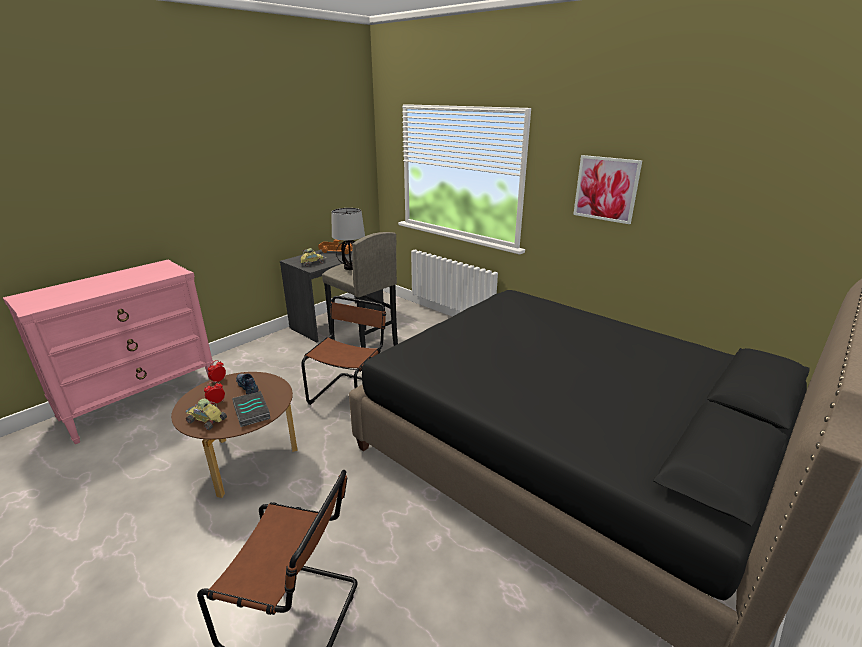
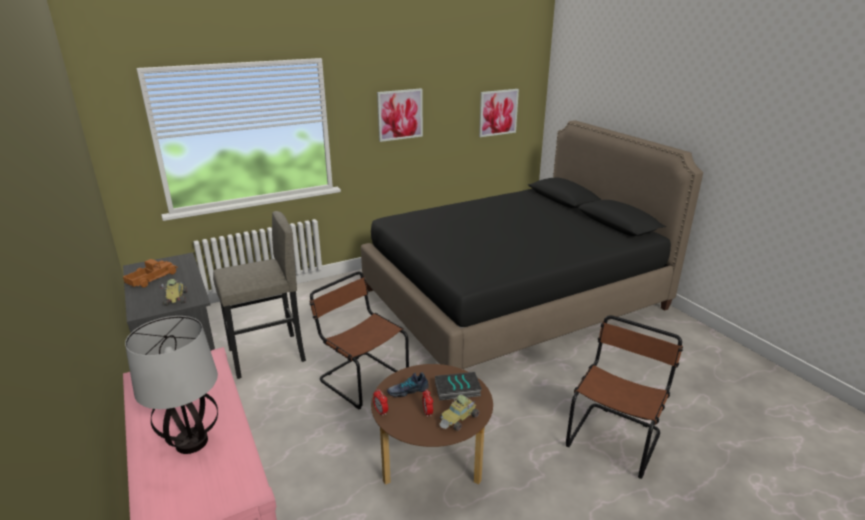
camera: 70 degrees left, 0 degrees up
(350, 268) = (243, 273): table lamp -> table lamp (192, 442)
(778, 225) = (498, 112): none -> picture

